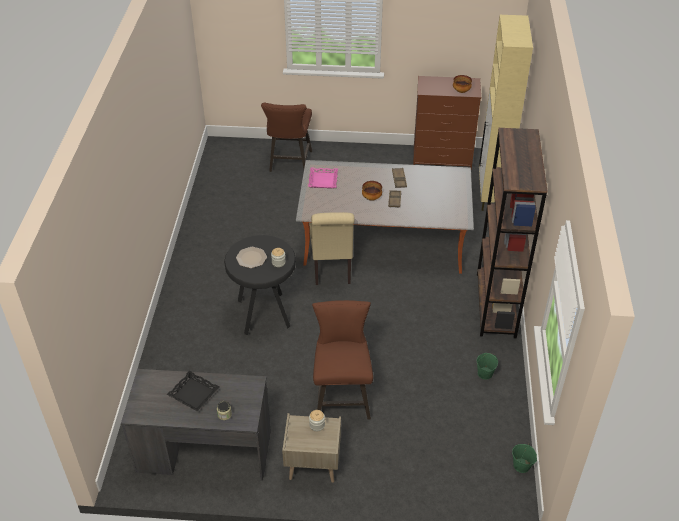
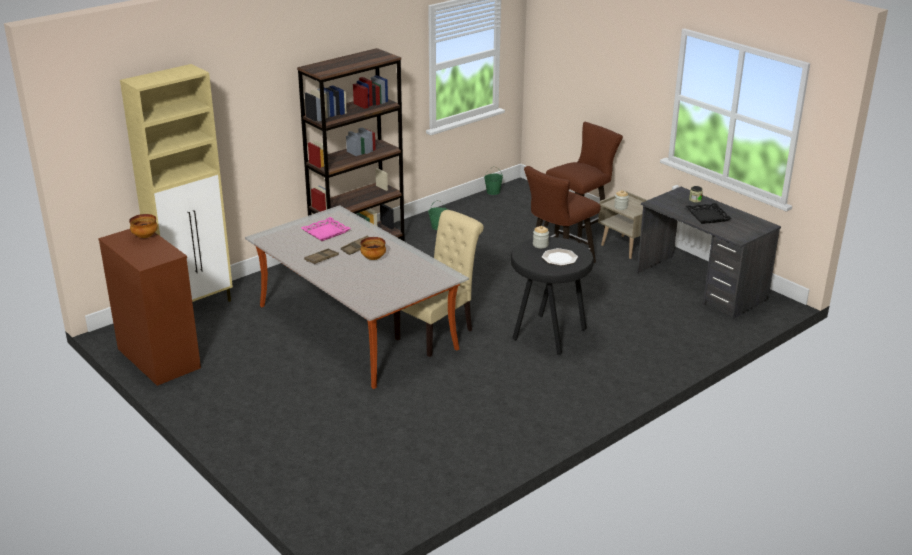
camera: 135 degrees left, 15 degrees down
(289, 163) = (308, 454): brown stool -> brown stool (580, 226)
(323, 180) = (387, 292): pink tray -> pink tray (325, 232)

